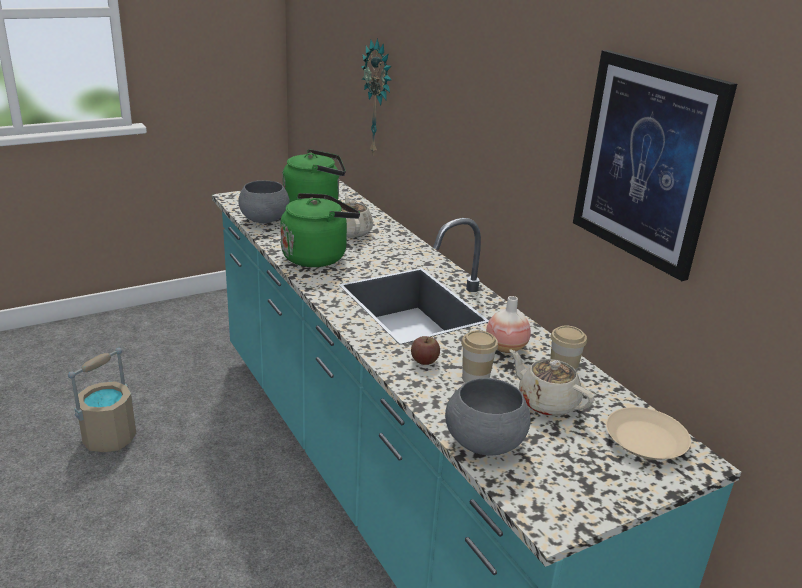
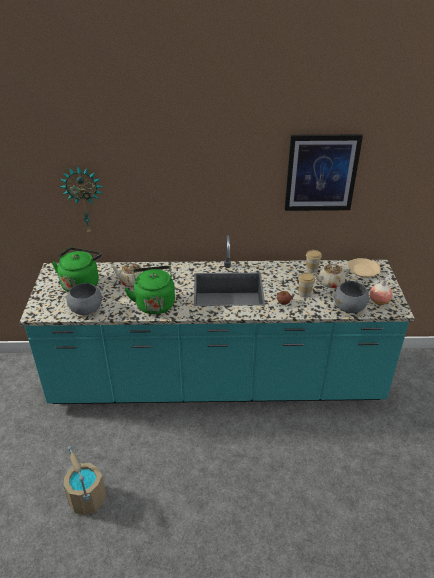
camera: 60 degrees left, 10 degrees up
(506, 347) = (285, 276): vase -> vase (379, 301)

